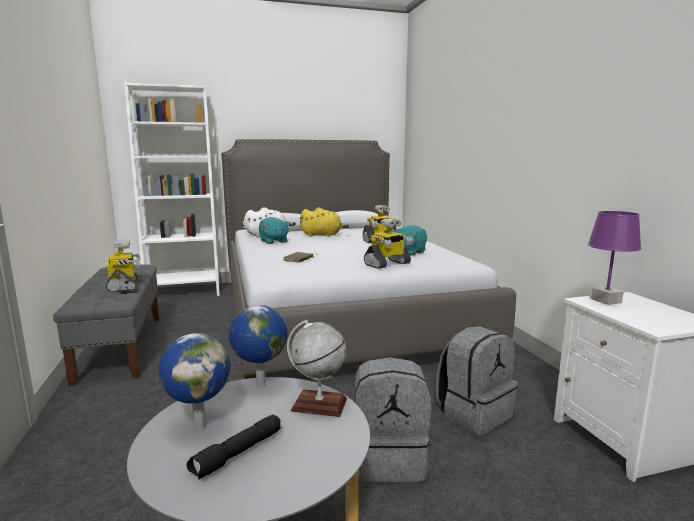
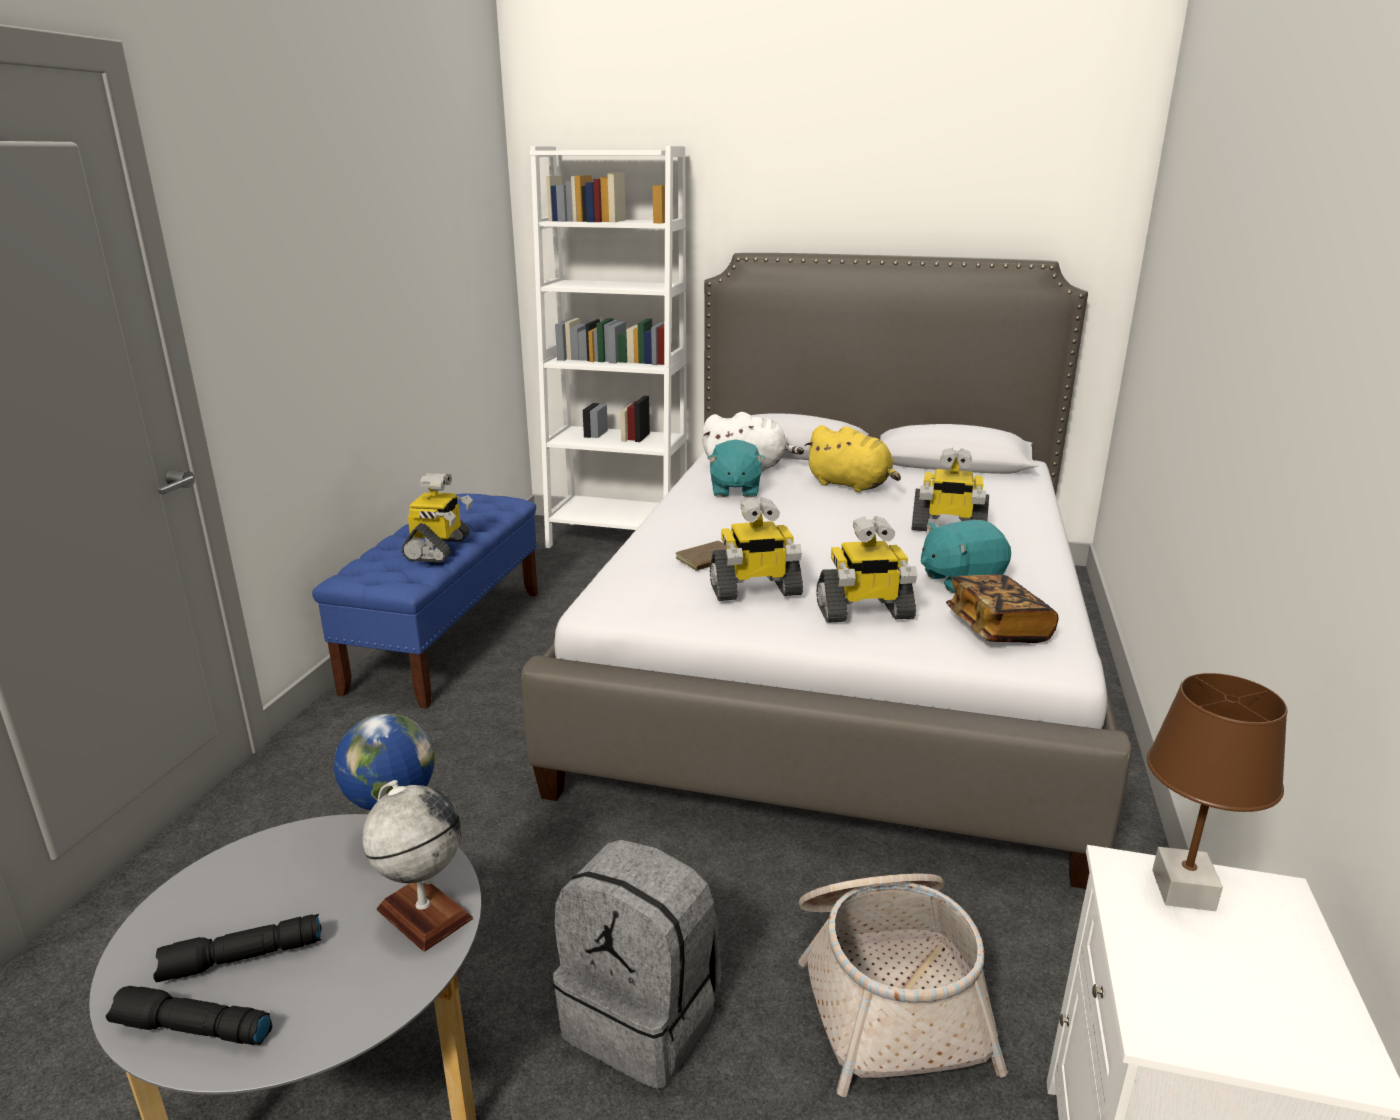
camera: 30 degrees right, 10 degrees up
(121, 347) = (447, 639): grey bench -> blue bench
(200, 425) = (253, 886): globe -> none
(250, 491) = (191, 1030): none -> black flashlight
(334, 264) = (755, 590): none -> toy robot
(441, 261) = (997, 628): none -> book
(473, 413) = (887, 991): grey backpack -> basket
(606, 301) = (1184, 891): purple table lamp -> brown table lamp

